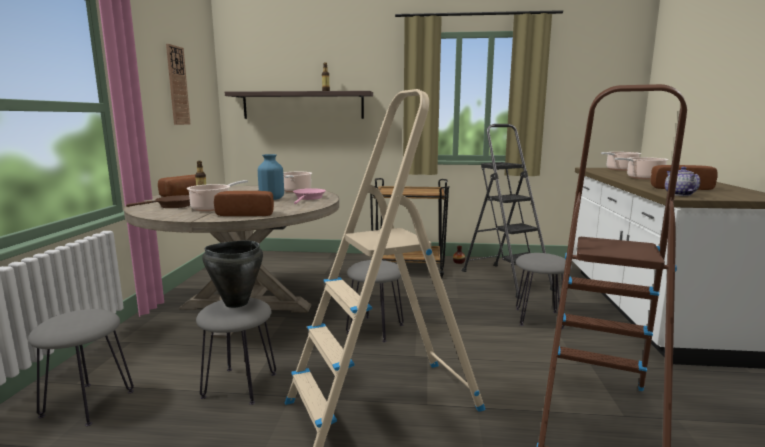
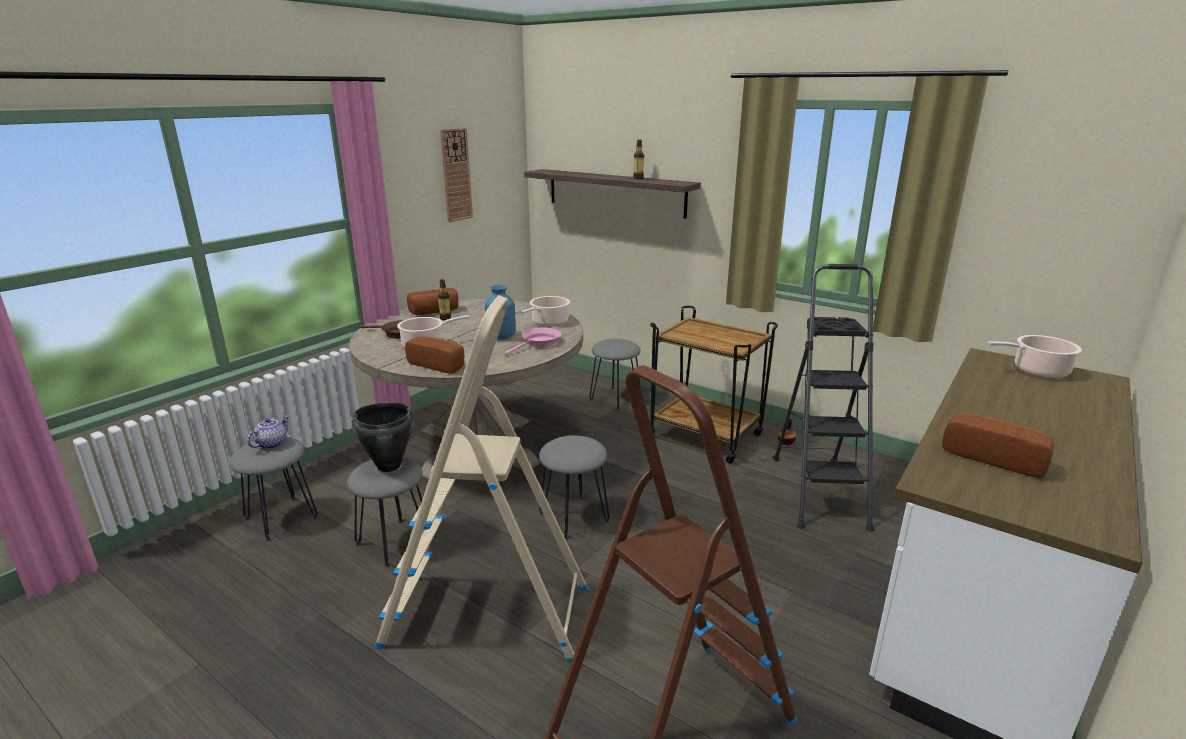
camera: 30 degrees right, 10 degrees up
(539, 318) = (788, 568): grey stool -> grey stool (615, 398)
(642, 178) = (1008, 410): cooking pot -> none
(678, 194) = (943, 477): teapot -> teapot (271, 444)

